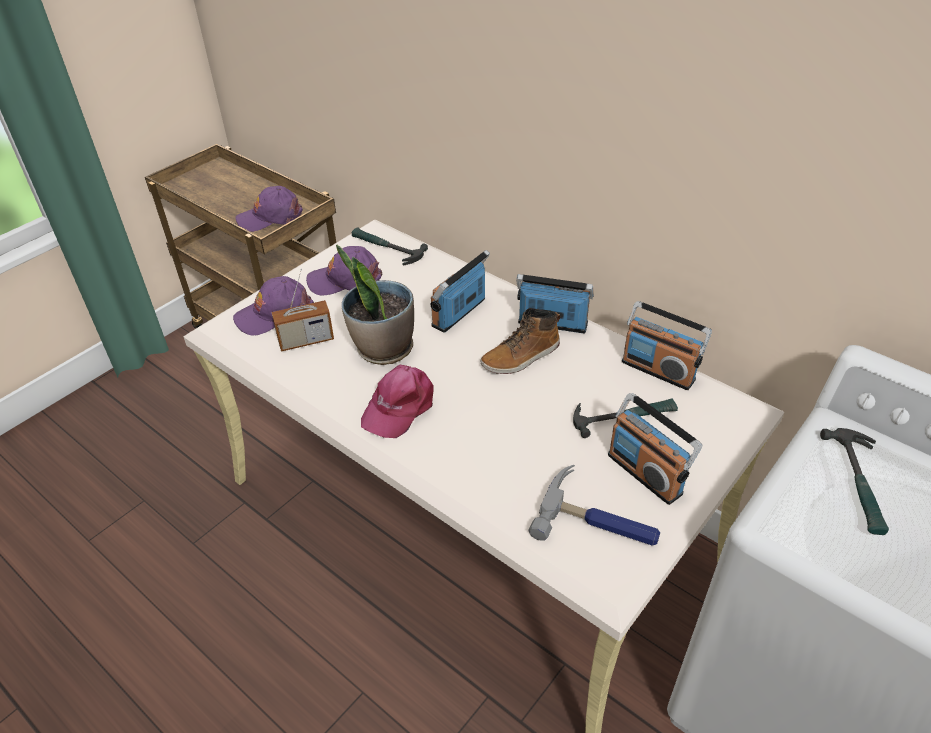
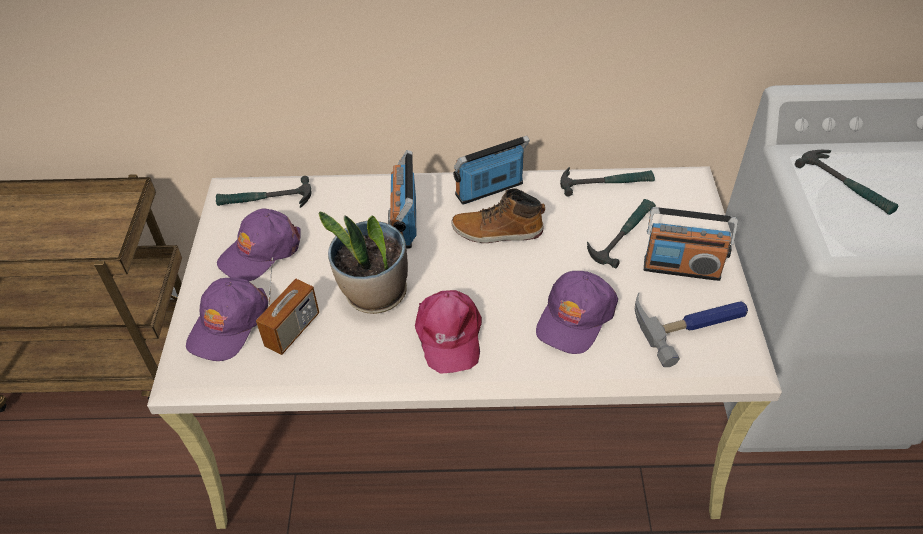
camera: 40 degrees left, 5 degrees up
(270, 217) = (88, 232): purple cap -> purple cap (575, 317)
(521, 357) = (497, 232): boot -> boot turned 75 degrees clockwise
(658, 370) = (606, 183): radio -> hammer

